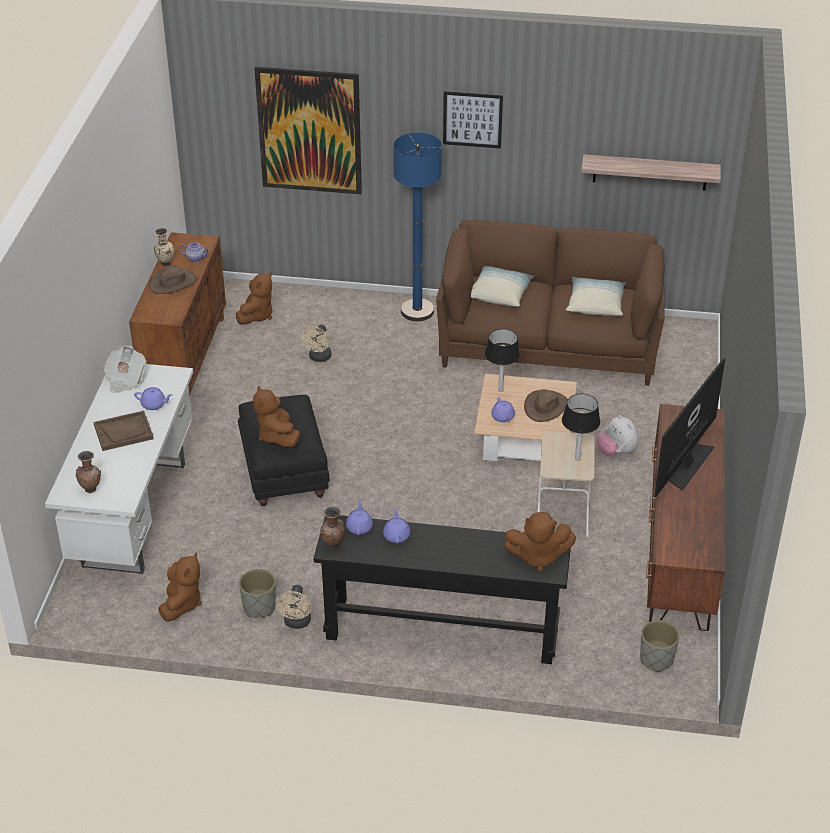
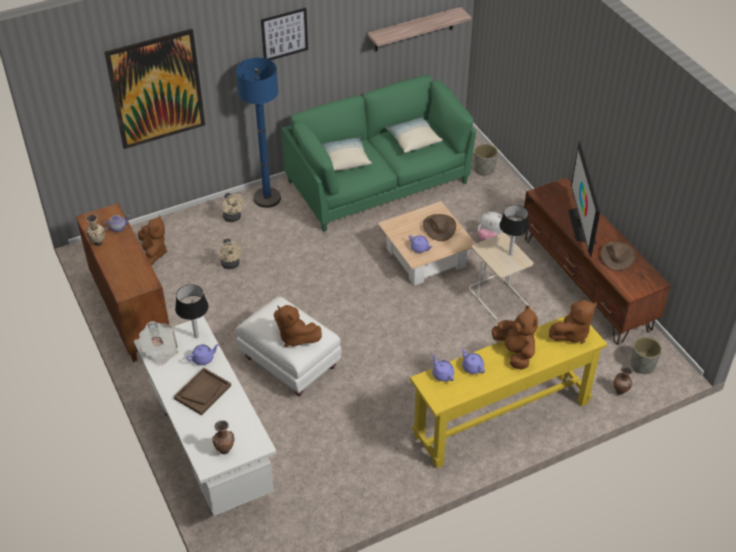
camera: 35 degrees left, 5 degrees up
(173, 282) = (120, 255): brown hat -> brown hat (617, 256)
(181, 603) = (313, 500): brown plush toy -> brown plush toy (515, 352)
(259, 607) = (370, 471): grey planter -> grey planter (484, 169)
(284, 472) = (289, 362): black ottoman -> white ottoman
(297, 623) = (406, 468): beige fan -> beige fan (233, 218)
(333, 545) = (439, 397): brown vase -> brown vase (620, 392)
(441, 629) = (501, 418): black console table -> yellow console table
(500, 390) = (399, 230): table lamp -> table lamp (196, 336)
(549, 344) = (377, 182): brown sofa -> green sofa

